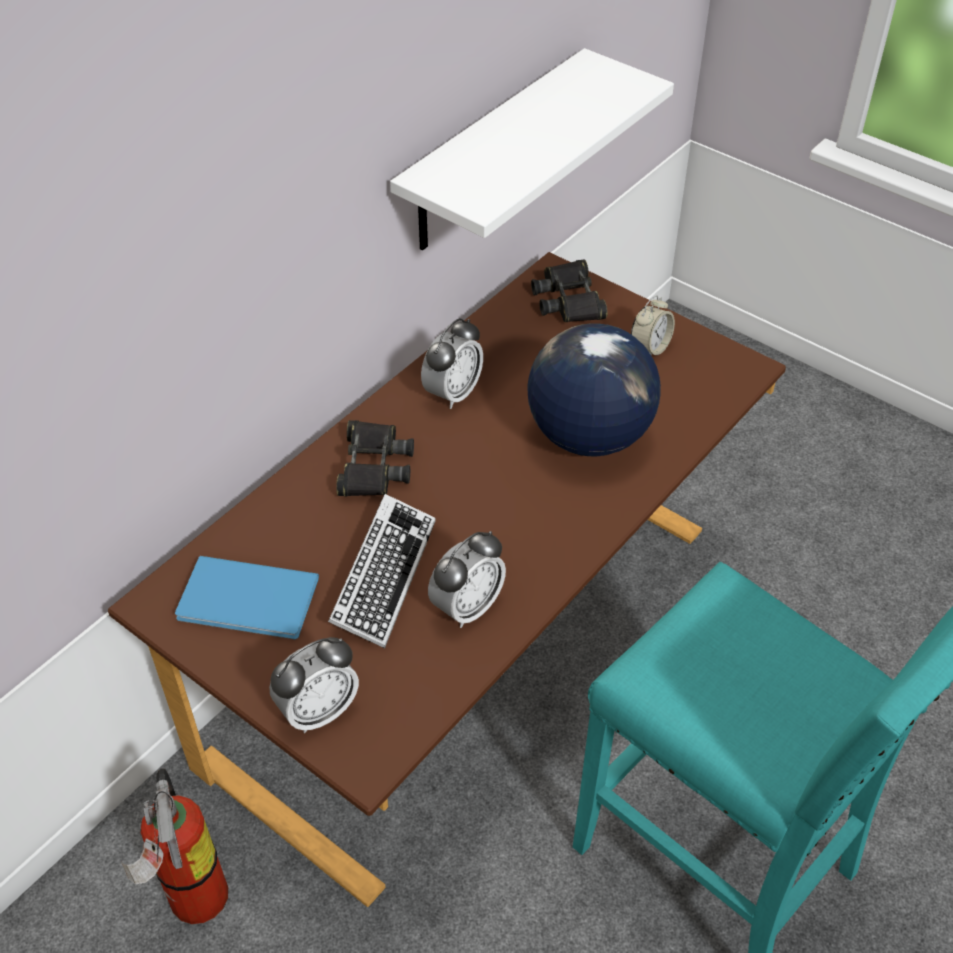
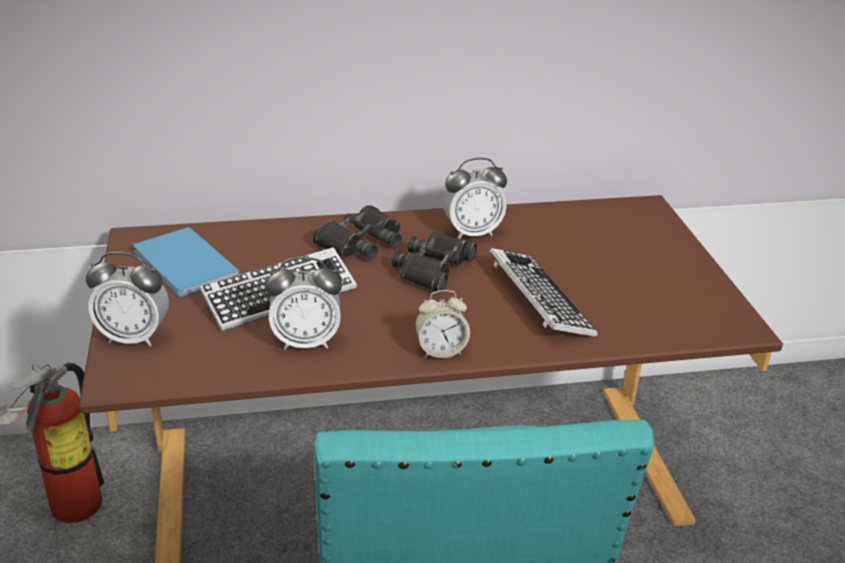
camera: 40 degrees right, 15 degrees down
(492, 153) = (607, 60): white shelf -> none
(569, 300) = (638, 224): black binoculars -> black binoculars (433, 268)
(588, 436) = (538, 300): globe -> keyboard
(650, 348) = (667, 277): alarm clock -> alarm clock (441, 351)

